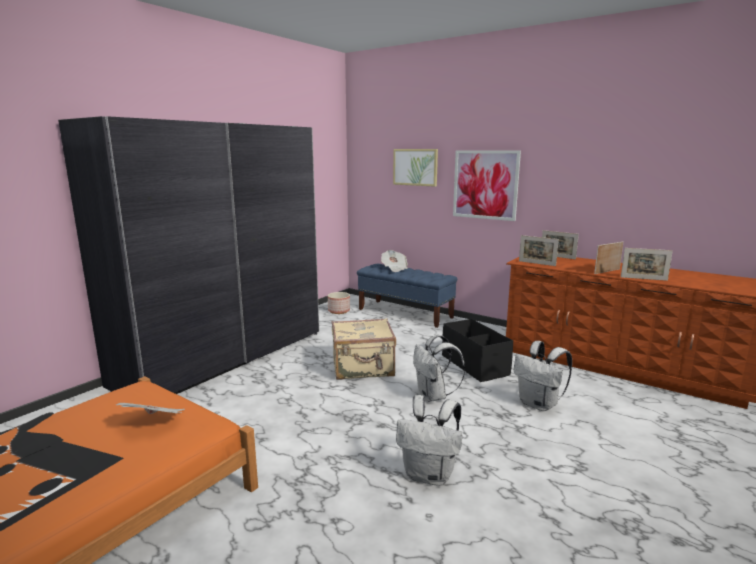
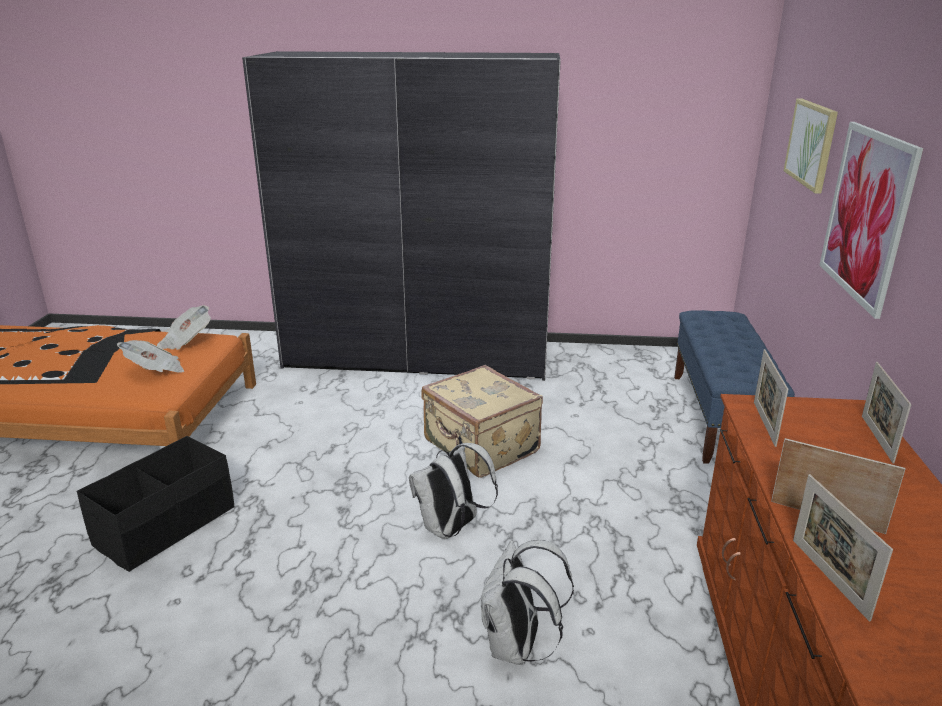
camera: 60 degrees right, 10 degrees up
(339, 311) = (644, 366): planter -> none
(394, 268) = (728, 331): newspaper -> newspaper (186, 341)
(430, 475) = (254, 580): white backpack -> none
(475, 365) = (597, 541): black storage box -> black storage box (166, 526)

